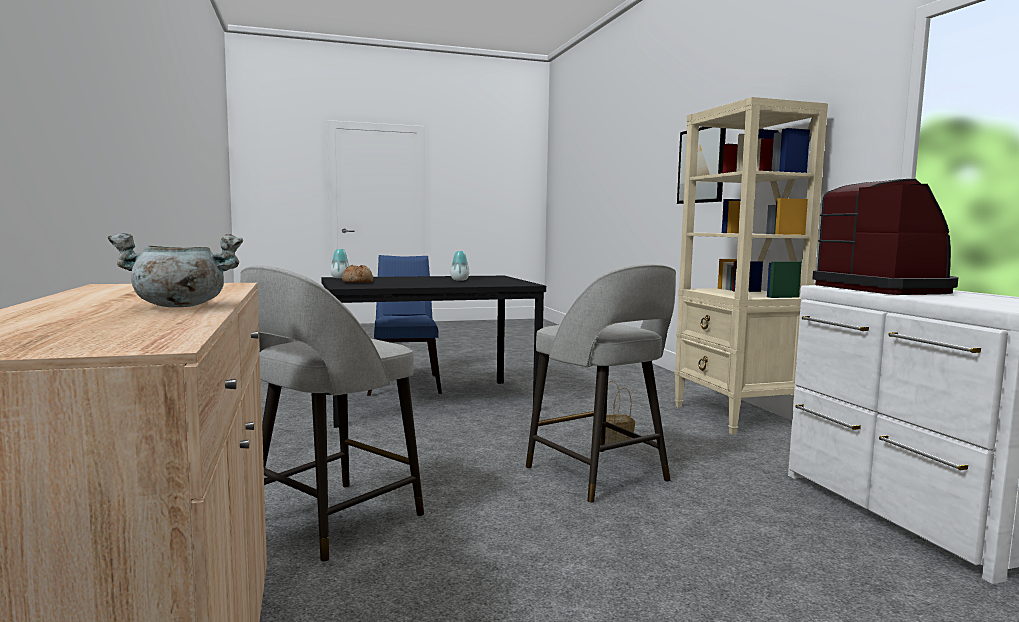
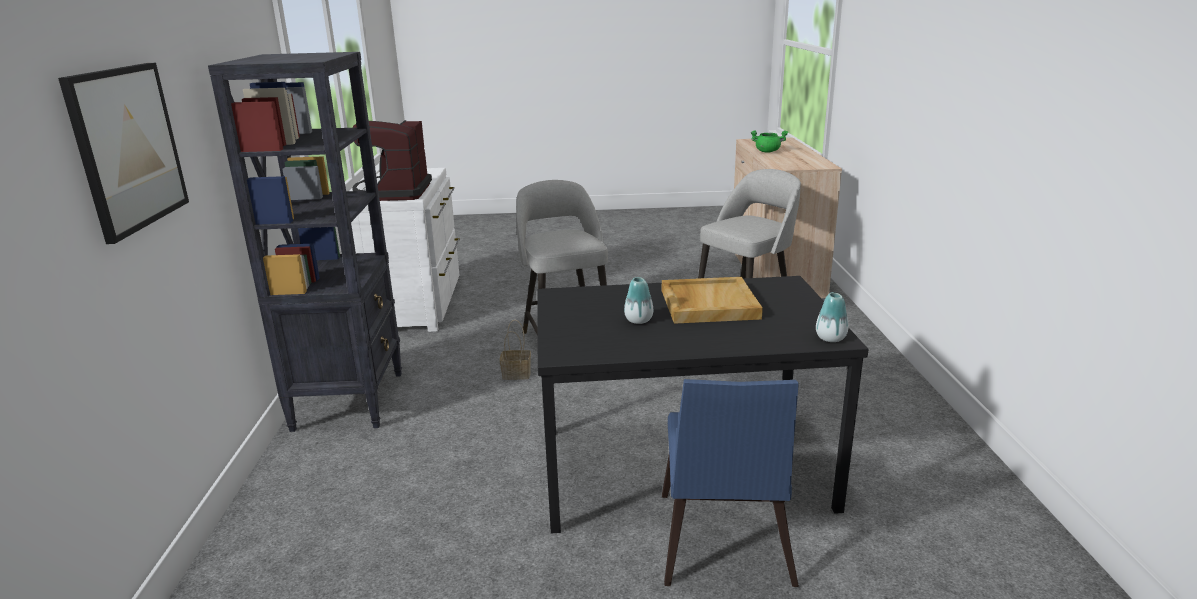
camera: 165 degrees left, 15 degrees up
(179, 306) = (767, 151): grey cooking pot -> green cooking pot
(358, 282) = (785, 307): bread -> none
(413, 282) = (708, 304): none -> beige tray
(735, 417) = (350, 400): beige bookcase -> black bookcase

